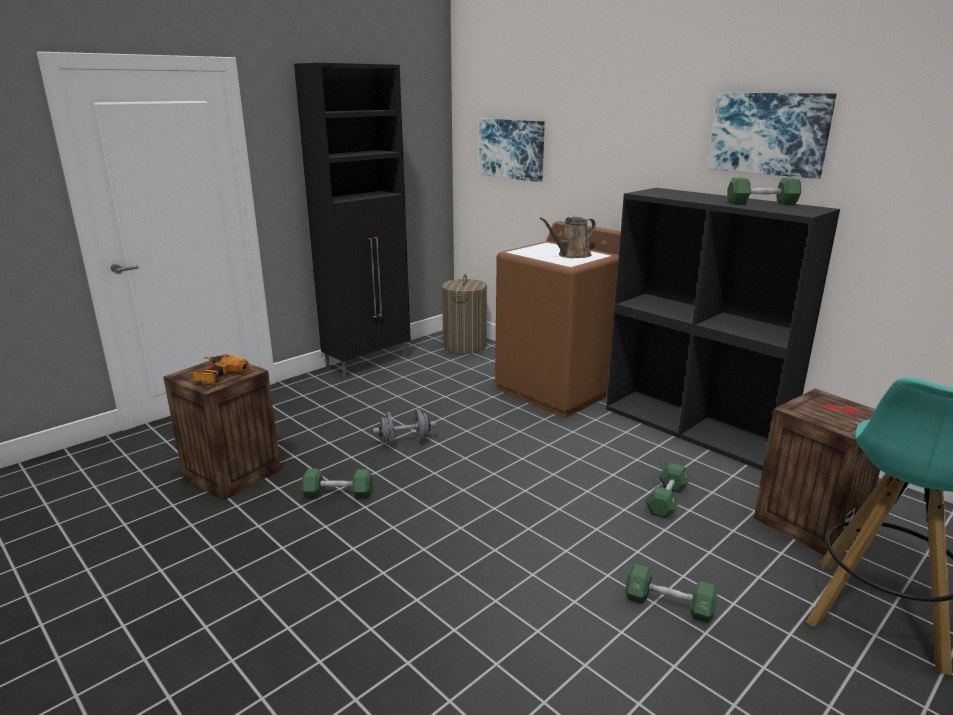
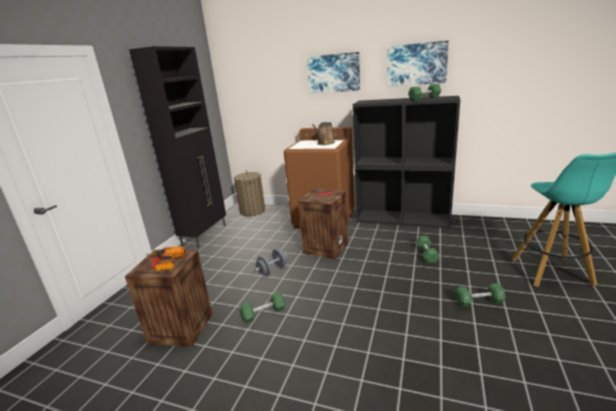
camera: 25 degrees left, 0 degrees up
(512, 149) = (262, 92): picture -> picture (333, 73)
(808, 521) = (487, 243): crate -> crate (325, 247)

